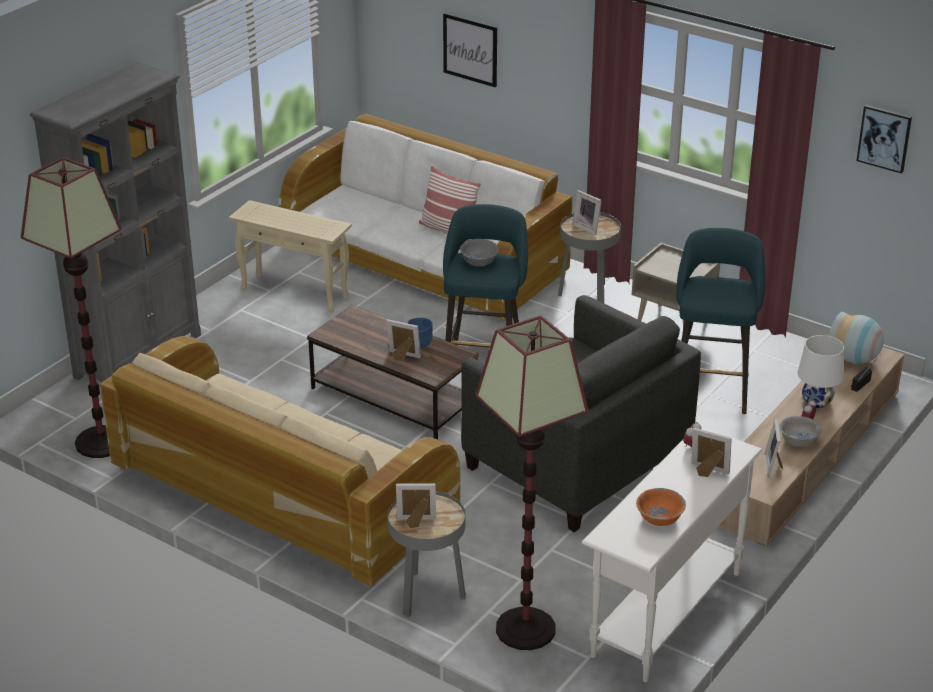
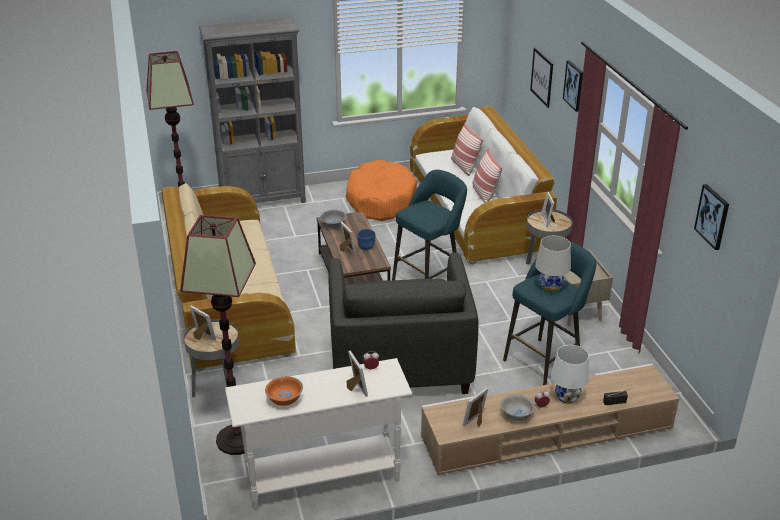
camera: 40 degrees right, 0 degrees up
(294, 293) = (381, 200): beige side table -> orange dog bed
(378, 206) = (464, 166): none -> pillow
(479, 261) = (427, 209): grey bowl -> grey bowl (333, 225)
(556, 46) = (574, 85): none -> picture
(720, 289) = (550, 286): none -> white table lamp
(854, 359) = (635, 383): vase -> none

